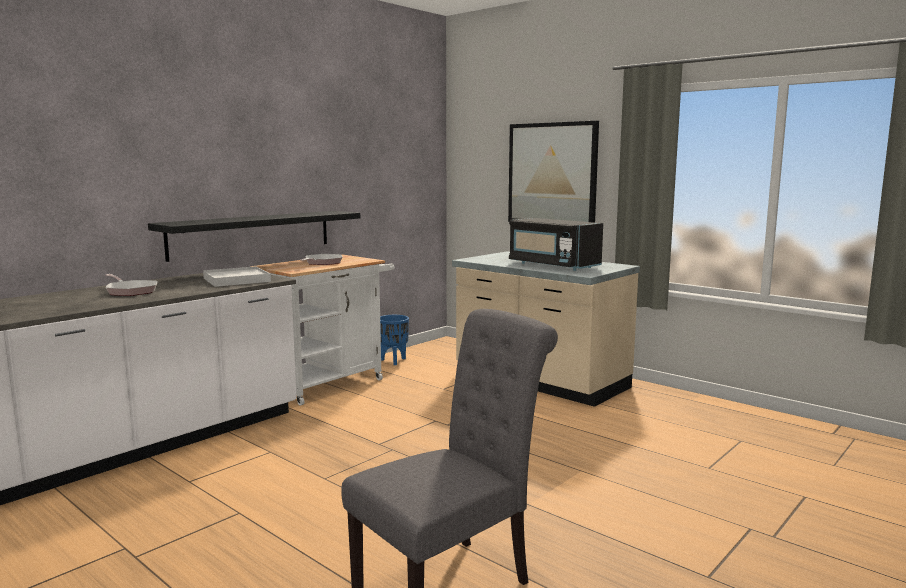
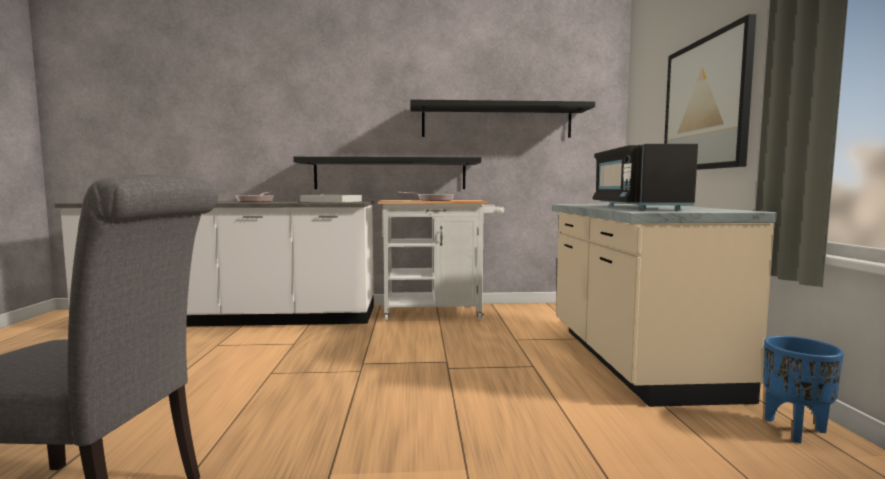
camera: 45 degrees right, 5 degrees down
(350, 169) = (497, 122): none -> black shelf
(394, 361) = (524, 309): blue planter -> blue planter (796, 430)

